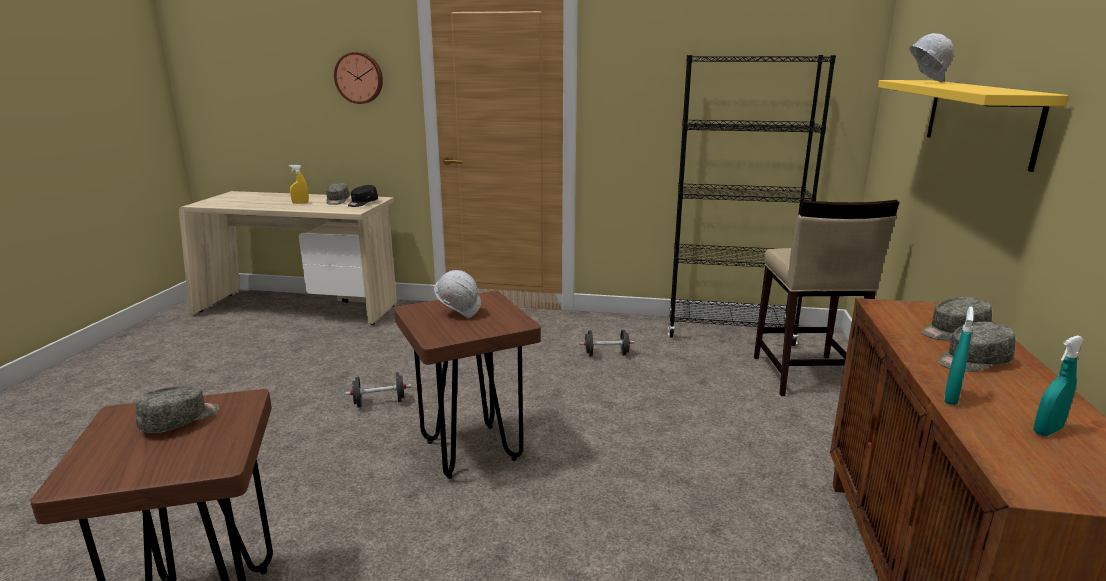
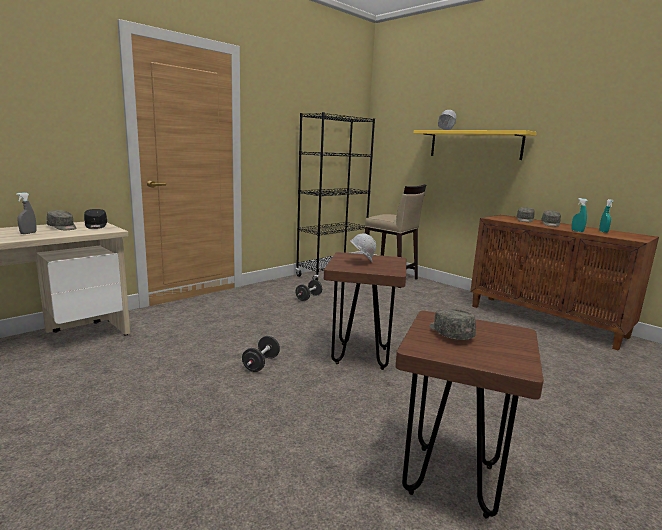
camera: 55 degrees left, 5 degrees down
(300, 203) = (28, 233): yellow spray bottle -> grey spray bottle
(359, 78) = (59, 108): wall clock -> none

